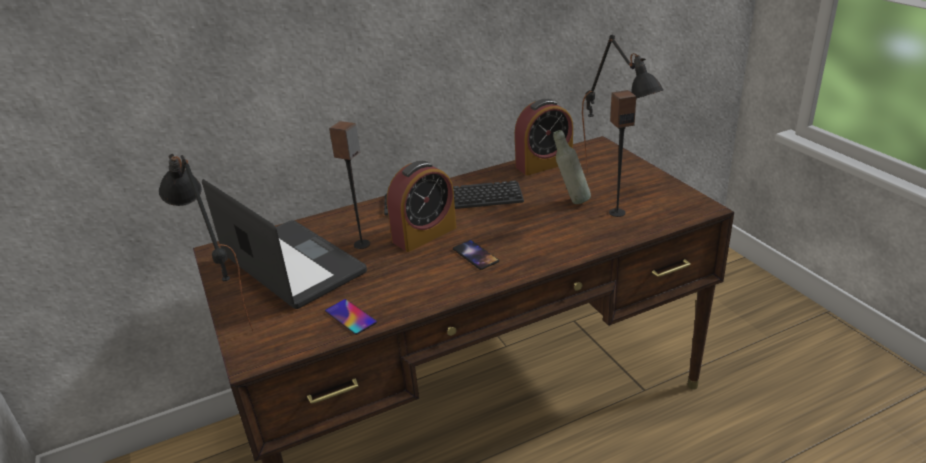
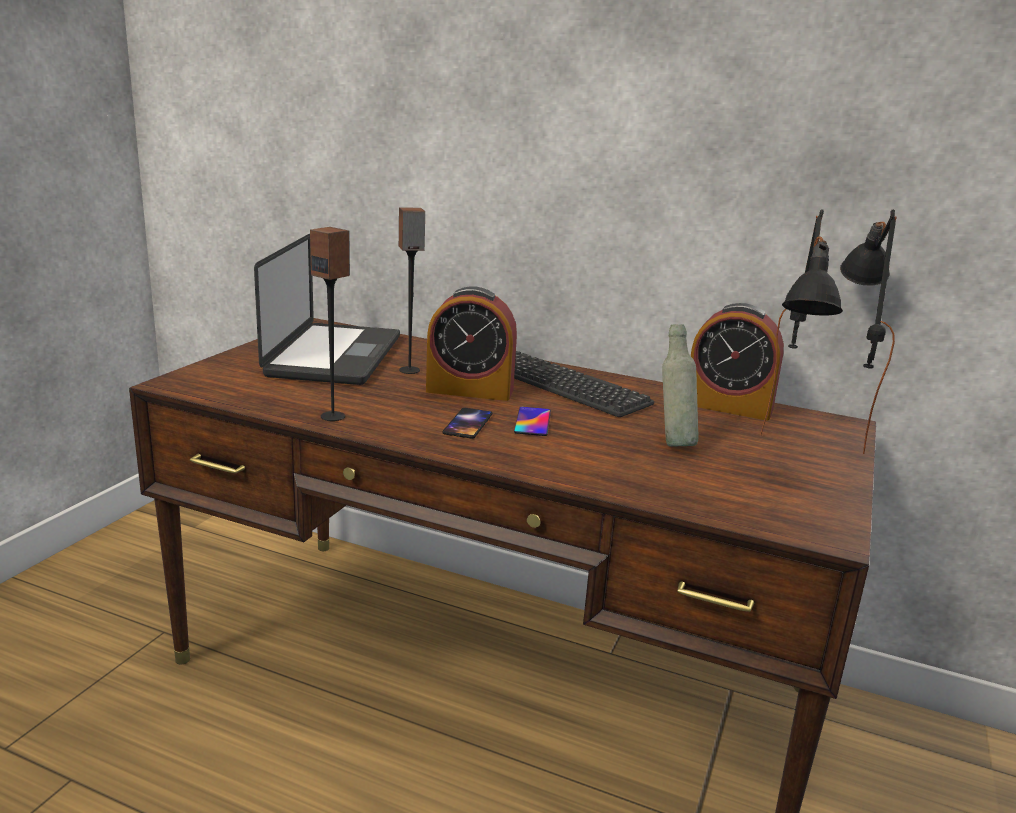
camera: 45 degrees right, 10 degrees down
(225, 316) = (225, 356): black table lamp -> black table lamp (838, 432)
(350, 317) = (279, 400): phone -> phone (532, 422)
(617, 212) = (699, 477): speaker -> speaker (333, 416)

